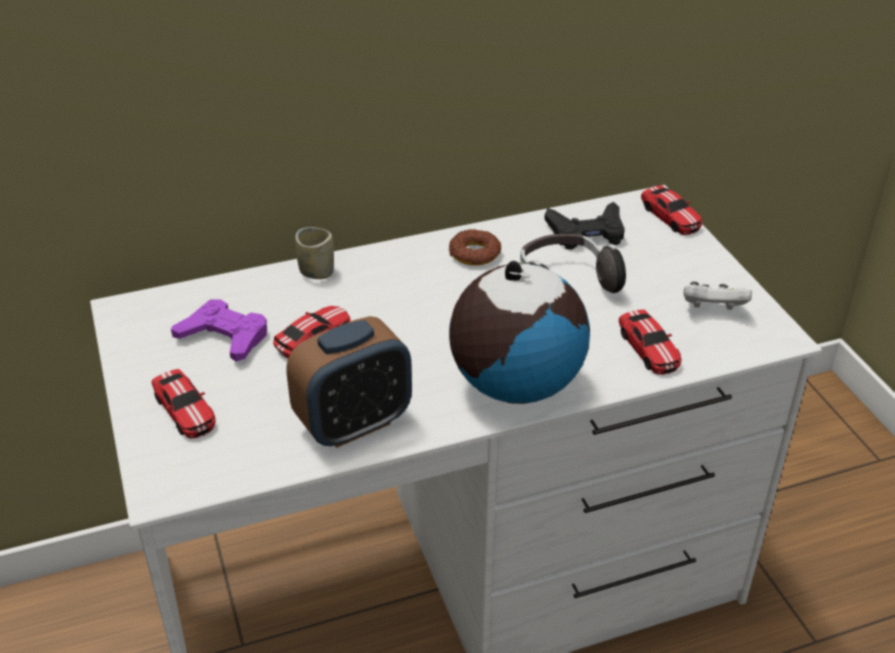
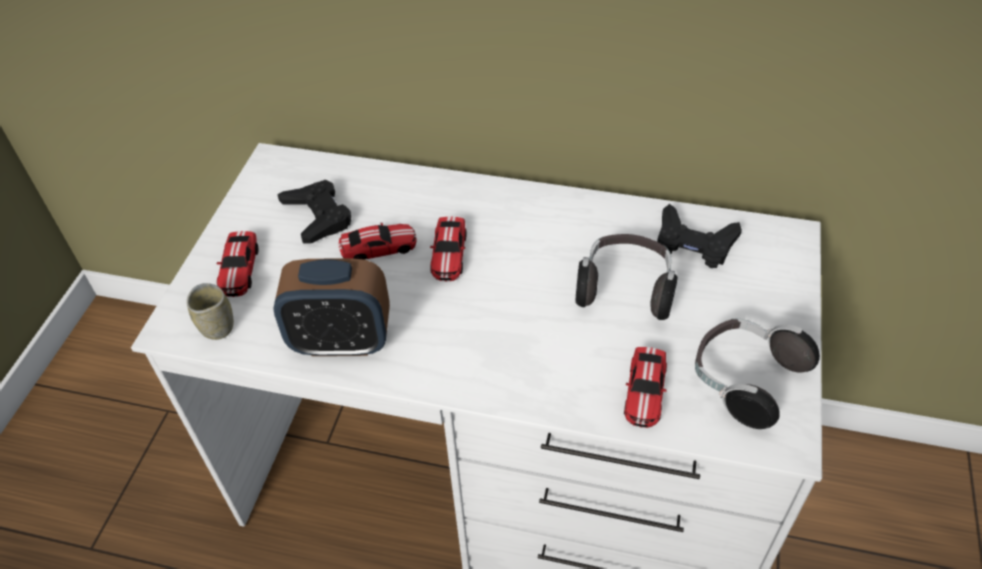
camera: 35 degrees right, 10 degrees up
(224, 337) = (318, 216): purple game controller -> black game controller
(316, 272) = (432, 186): cup -> cup (217, 327)
(474, 253) = (573, 222): donut -> none
(515, 384) = (495, 368): globe -> none
(670, 216) = (794, 259): toy car -> toy car (449, 253)
(712, 309) = (744, 380): white game controller -> headphones

